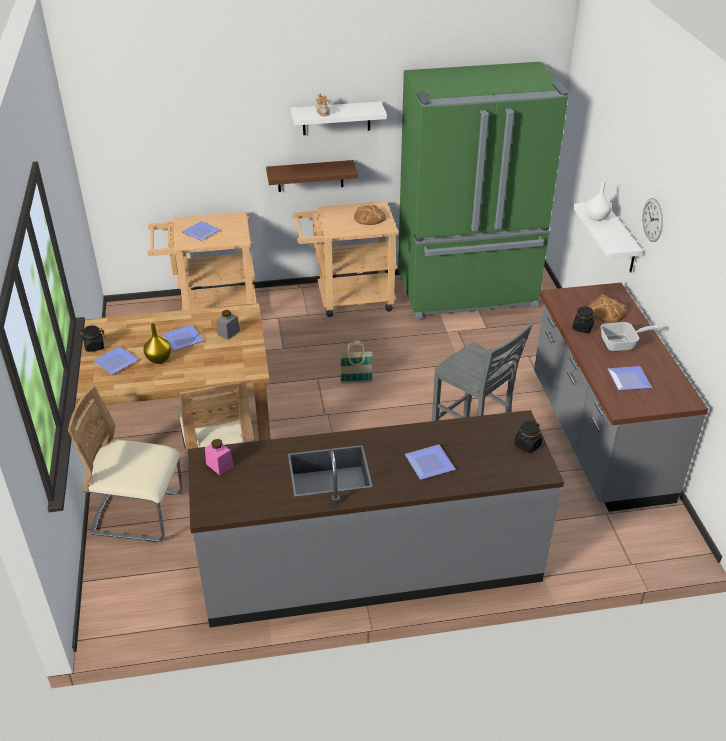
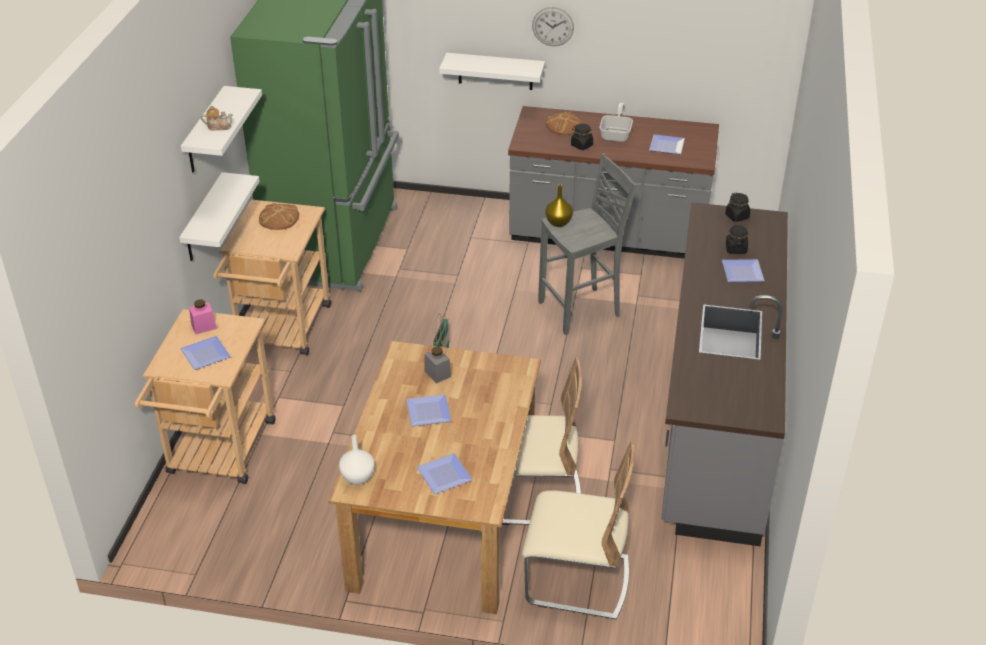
camera: 70 degrees left, 0 degrees up
(94, 346) = (400, 491): black jar -> black jar (736, 249)
(138, 514) = (577, 580): beige chair -> beige chair turned 105 degrees counterclockwise
(159, 359) = (459, 437): yellow vase -> yellow vase (558, 222)
(219, 465) = (700, 399): pink jar -> pink jar (204, 326)
(310, 176) = (203, 219): brown shelf -> white shelf
(597, 217) = (475, 64): white vase -> white vase (358, 477)

